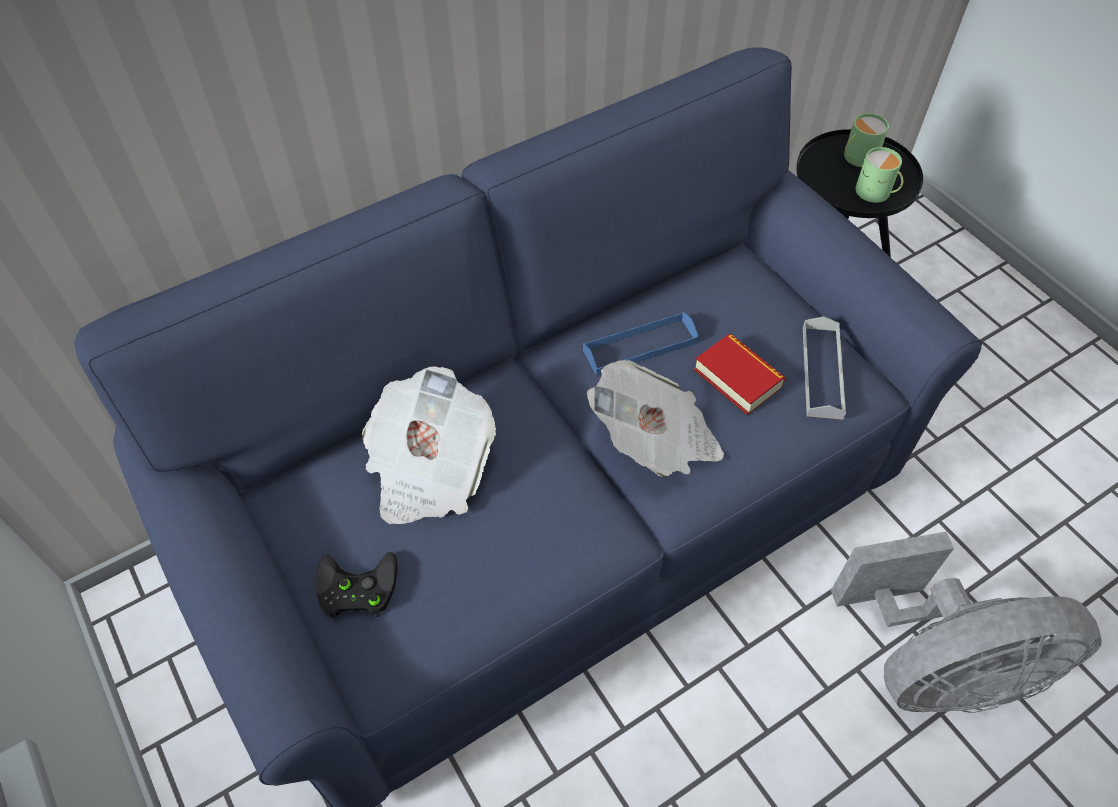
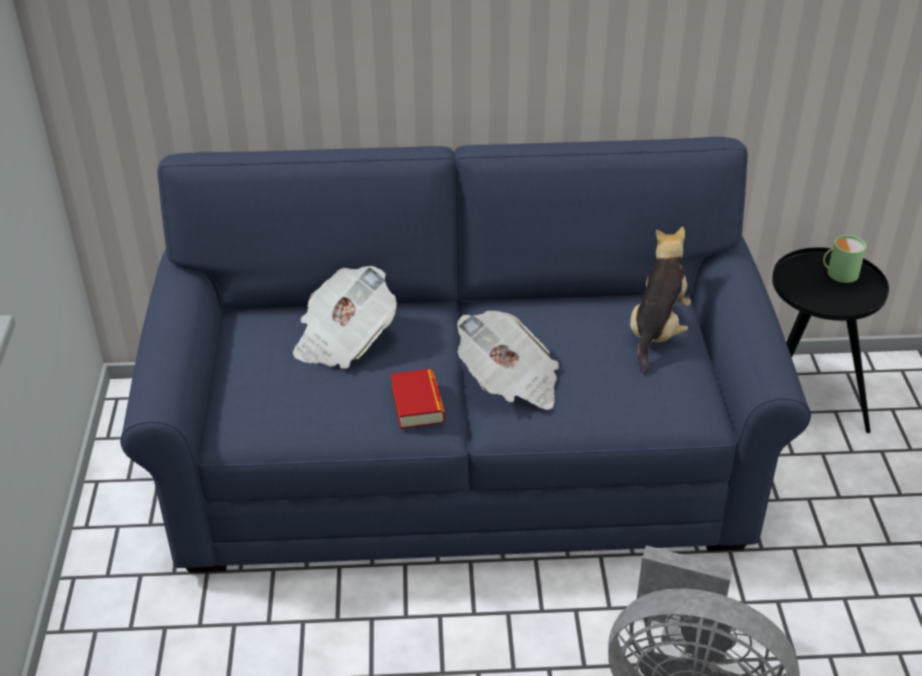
camera: 30 degrees right, 15 degrees down
(354, 589) = (247, 383): black game controller -> none
(640, 346) = (547, 326): blue tray -> none
(737, 378) = (603, 370): book -> book (417, 404)
(753, 303) = (656, 331): none -> plush toy
(822, 371) = (673, 390): grey tray -> none
(876, 192) = (833, 301): green mug -> none

